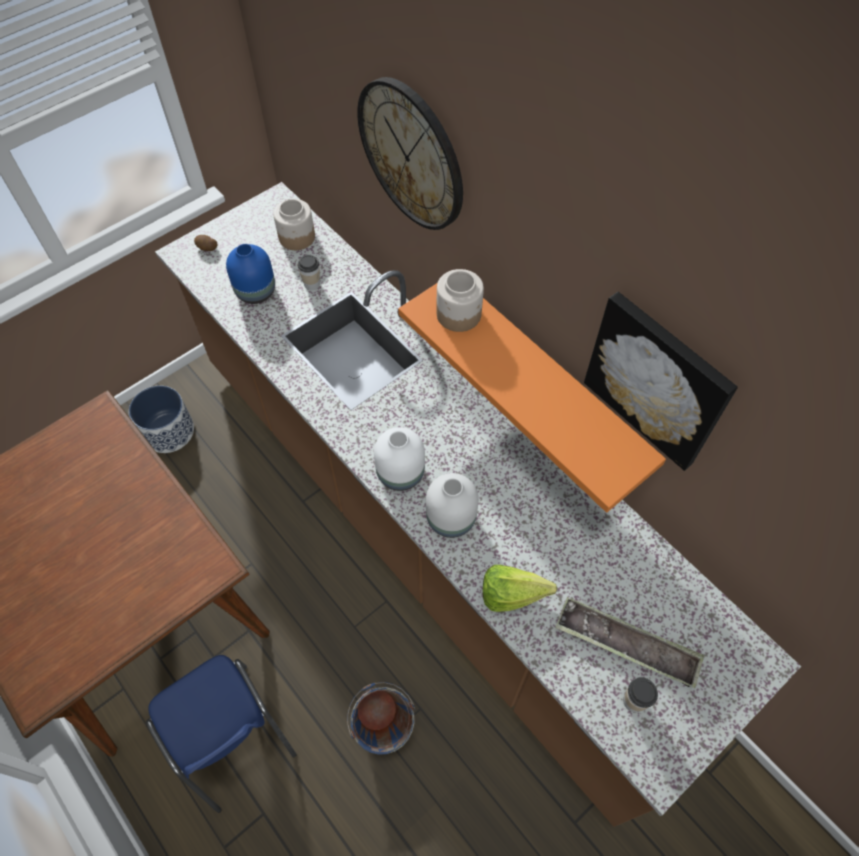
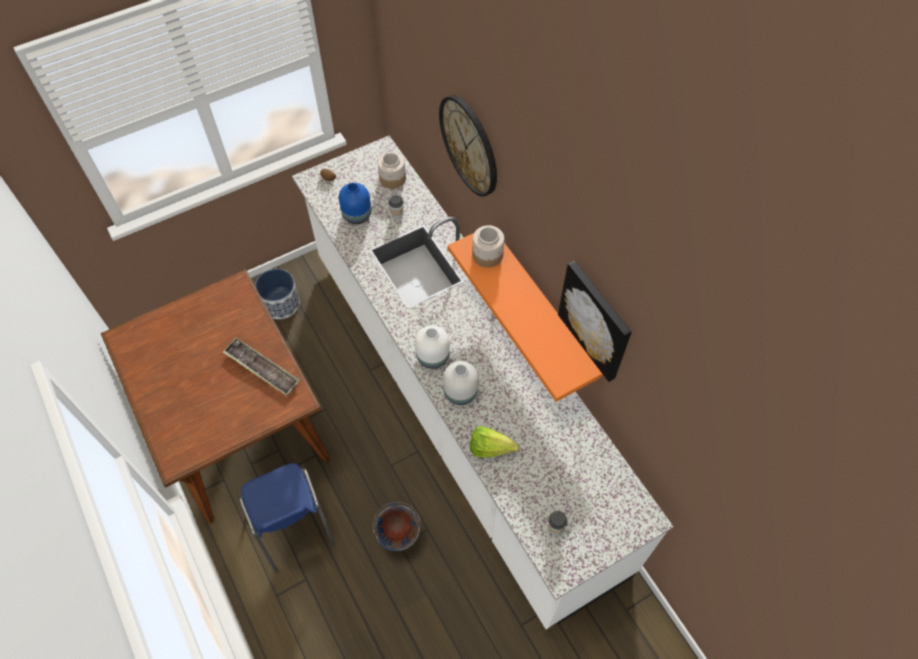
camera: 10 degrees right, 0 degrees up
(429, 530) = (458, 405): brown counter -> white counter
(626, 645) = (559, 493): tray -> tray (262, 369)

